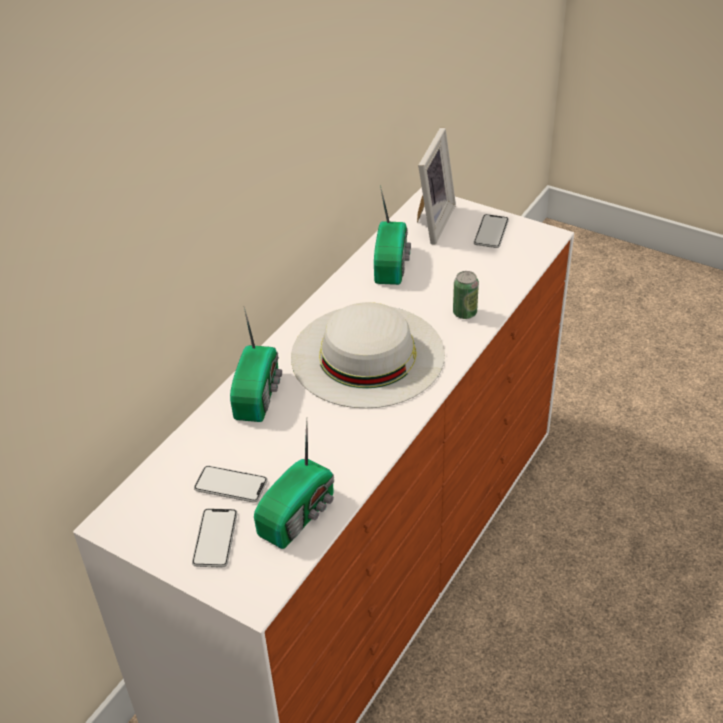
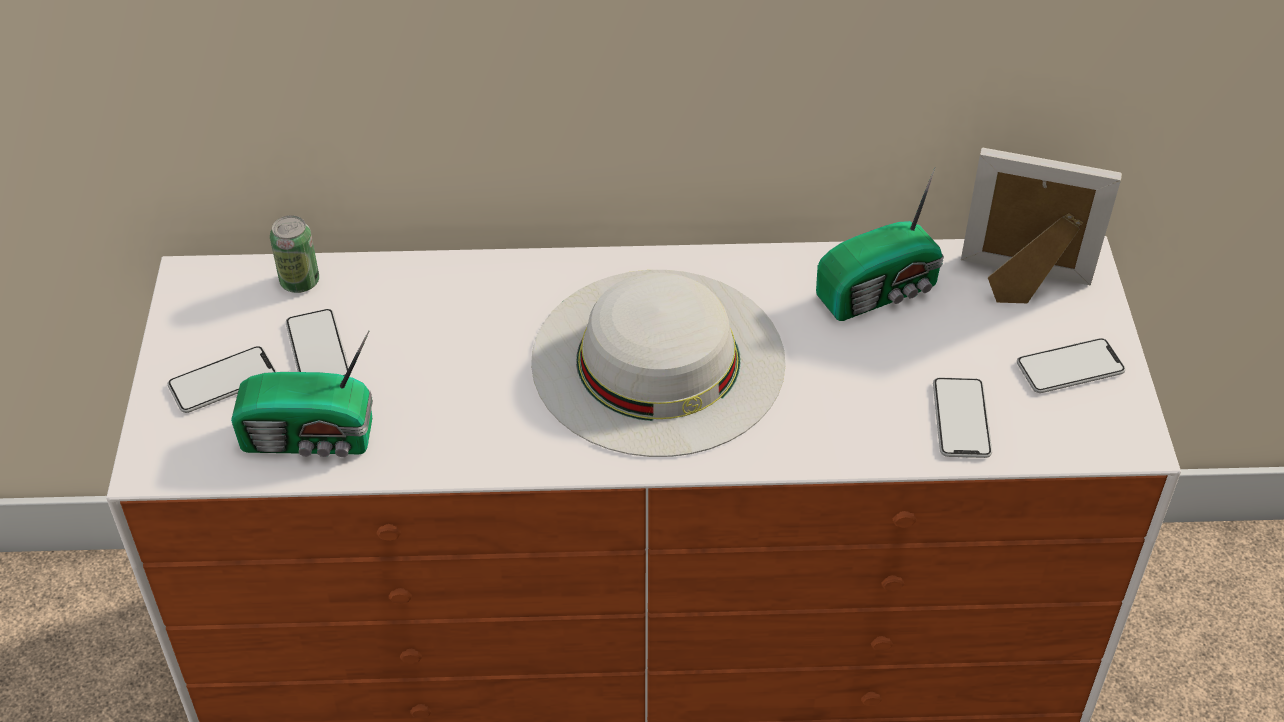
camera: 55 degrees right, 5 degrees up
(259, 394) = (496, 292): radio -> none
(430, 222) = (1022, 286): picture frame -> picture frame turned 150 degrees counterclockwise
(464, 313) = (841, 424): can -> can (300, 282)
(493, 276) = (961, 419): none -> phone

